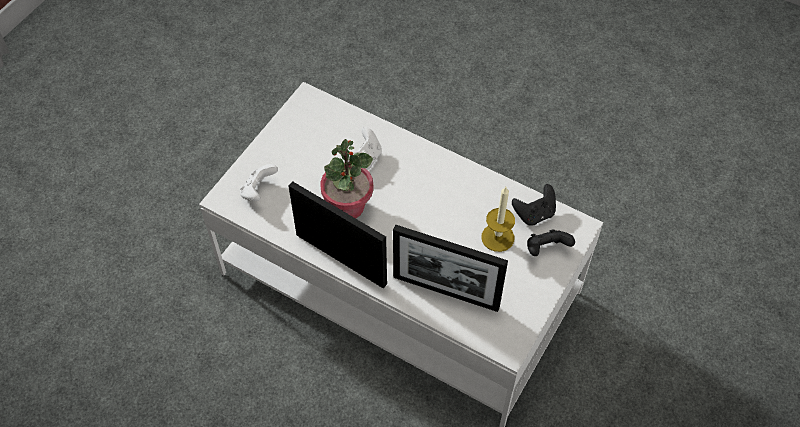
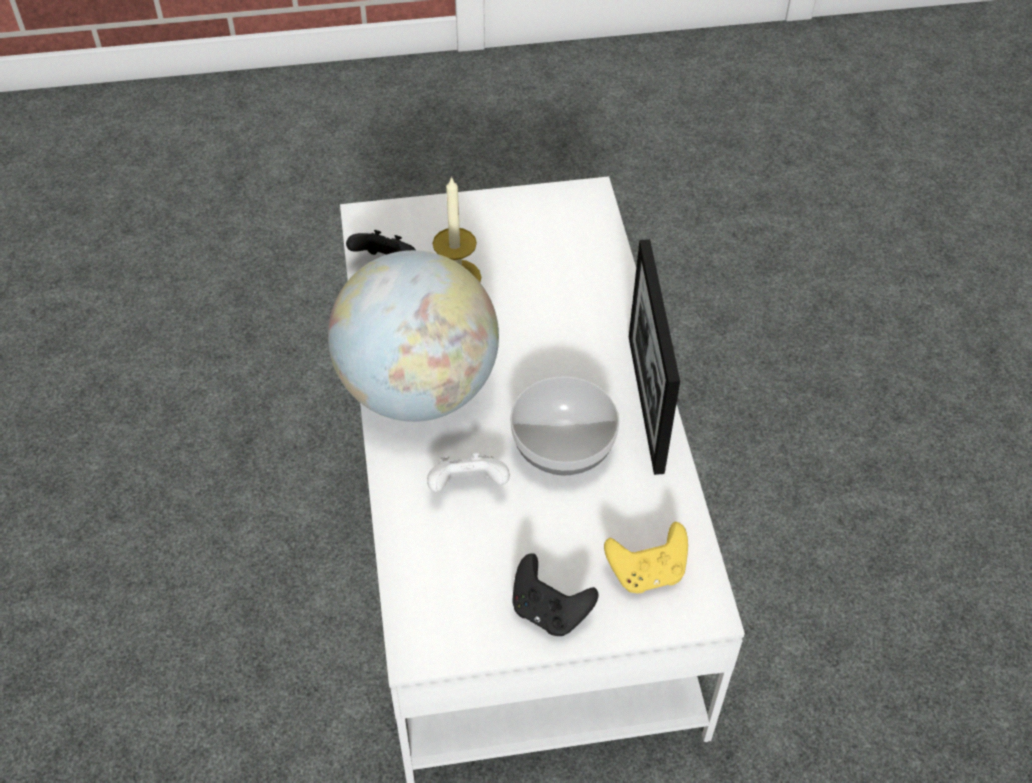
camera: 130 degrees left, 5 degrees down
(258, 191) = (647, 572): white game controller -> yellow game controller
(348, 207) = (563, 449): potted plant -> bowl
(436, 175) = (418, 389): none -> globe
(446, 292) = (579, 280): picture frame -> none
(546, 249) = (429, 229): black game controller -> black game controller (549, 611)

